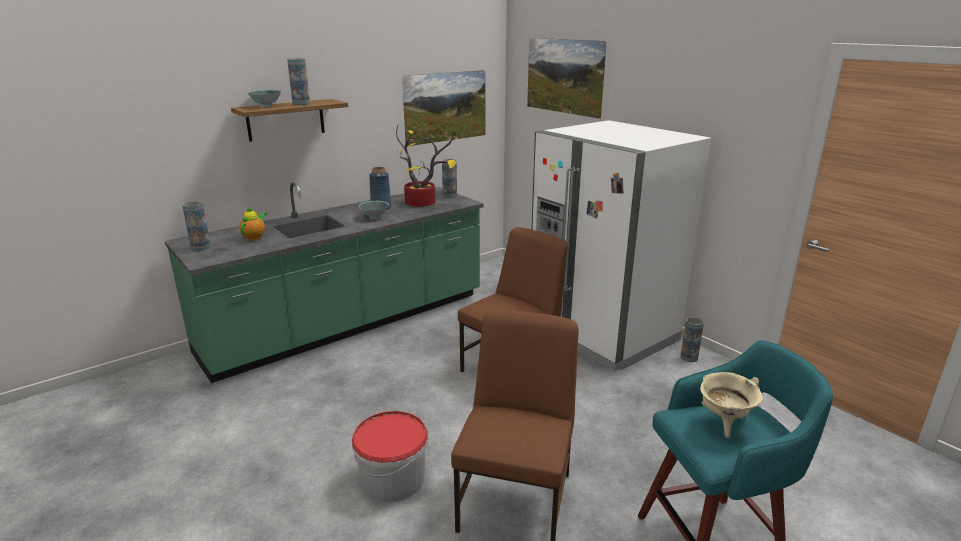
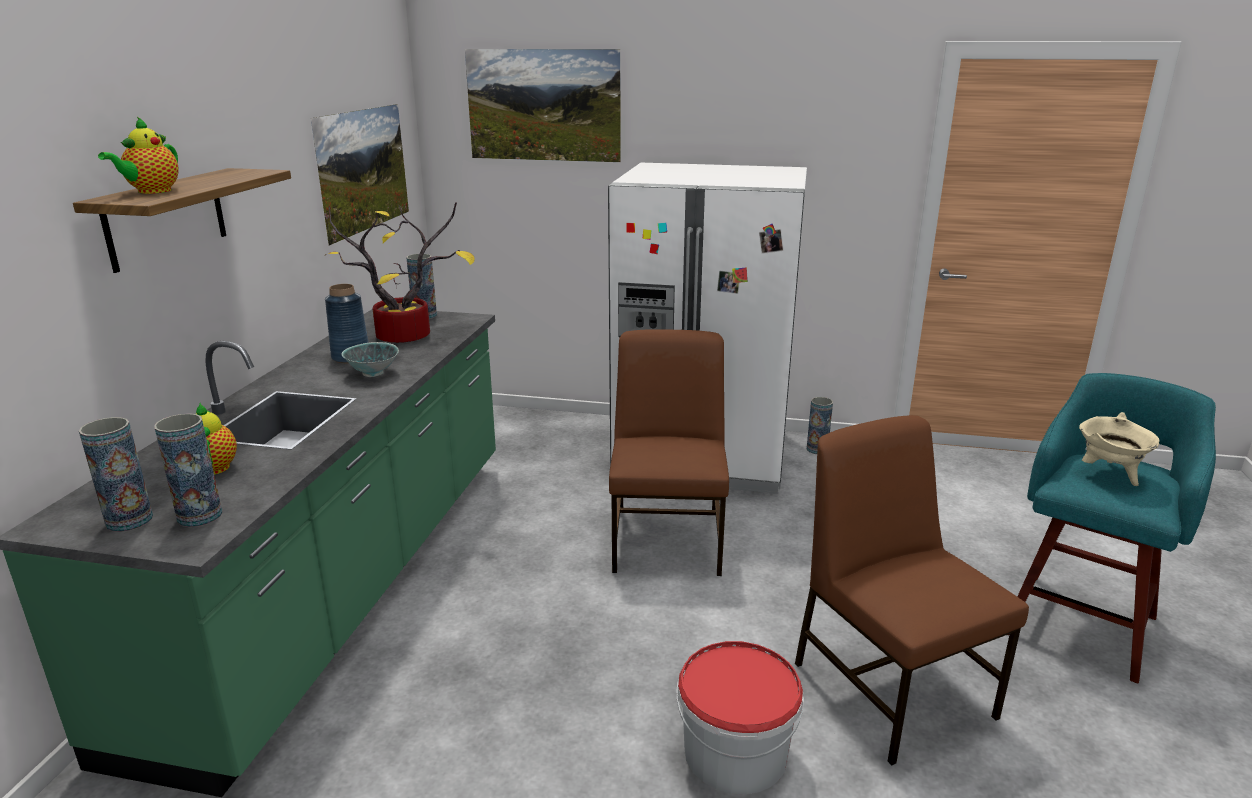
camera: 40 degrees left, 0 degrees up
(266, 106) = (151, 191): bowl -> teapot
(301, 104) = (209, 180): vase -> vase (200, 516)

